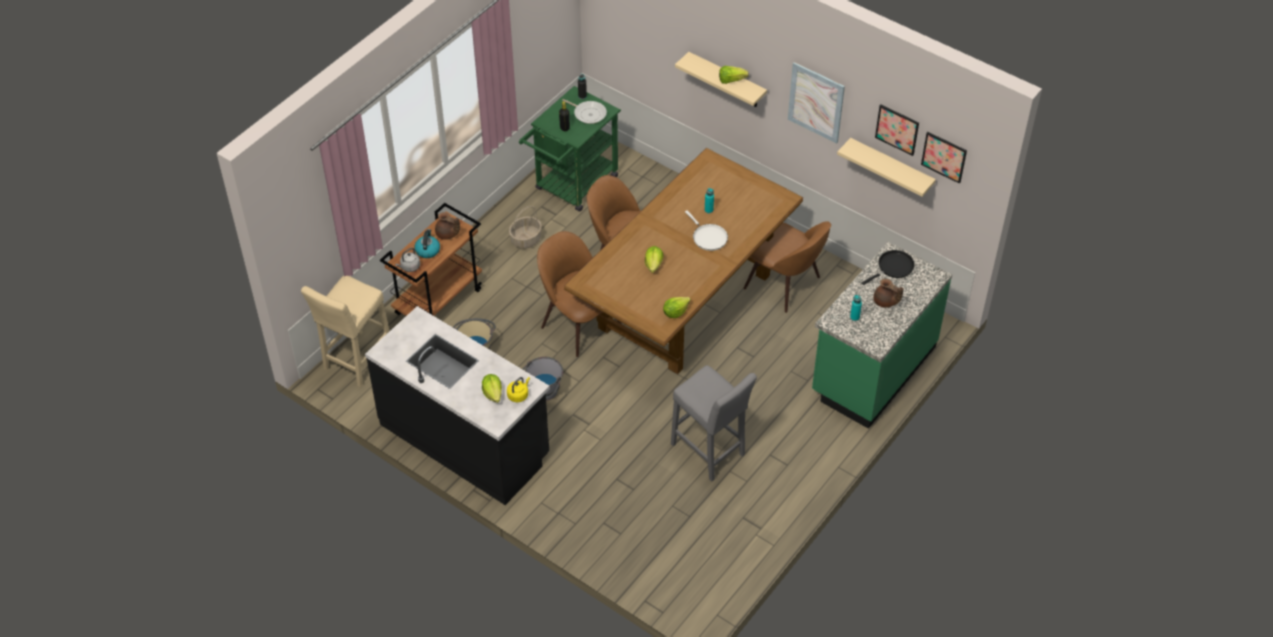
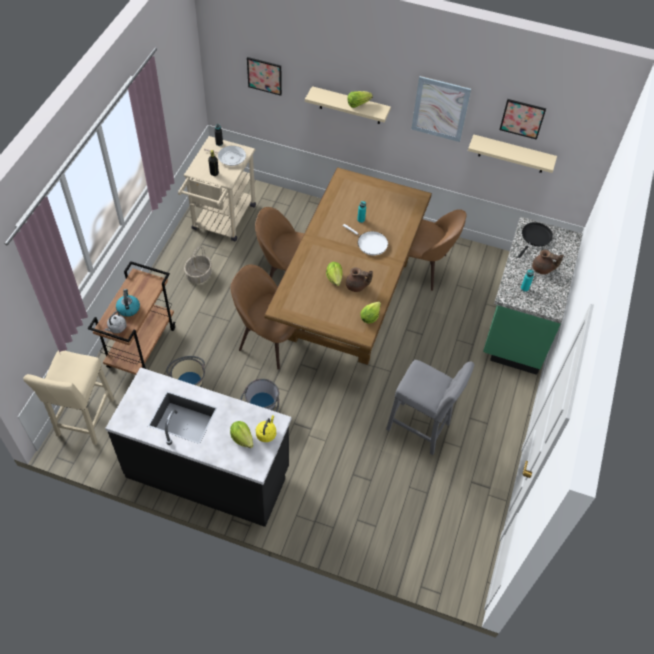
camera: 20 degrees left, 5 degrees up
(447, 234) = (141, 289): brown teapot -> brown teapot (356, 286)
(572, 186) = (222, 221): green cart -> beige cart
(944, 157) = (568, 135): picture -> picture (264, 76)

